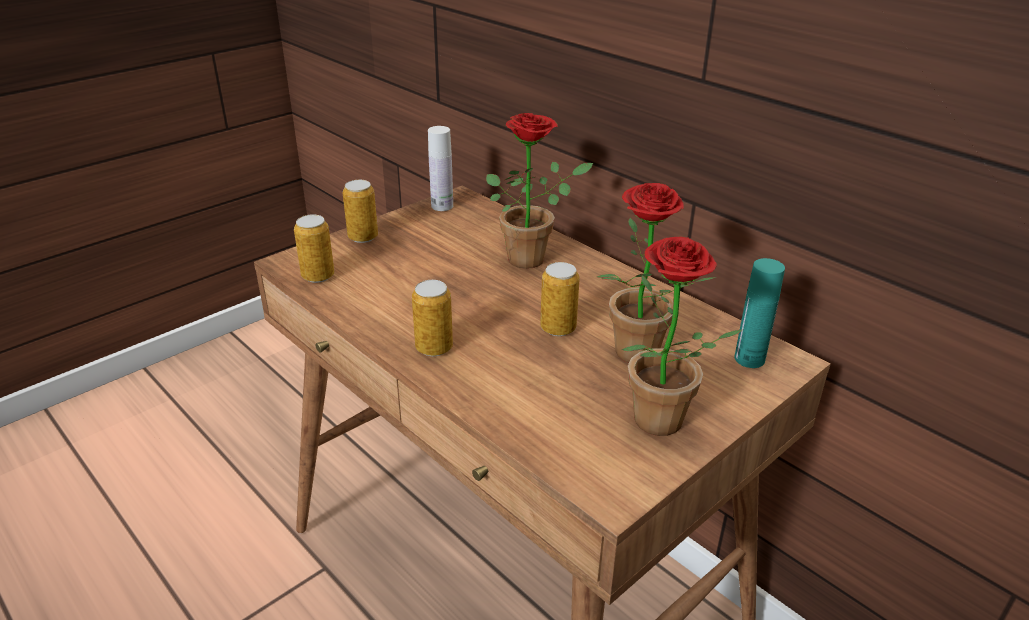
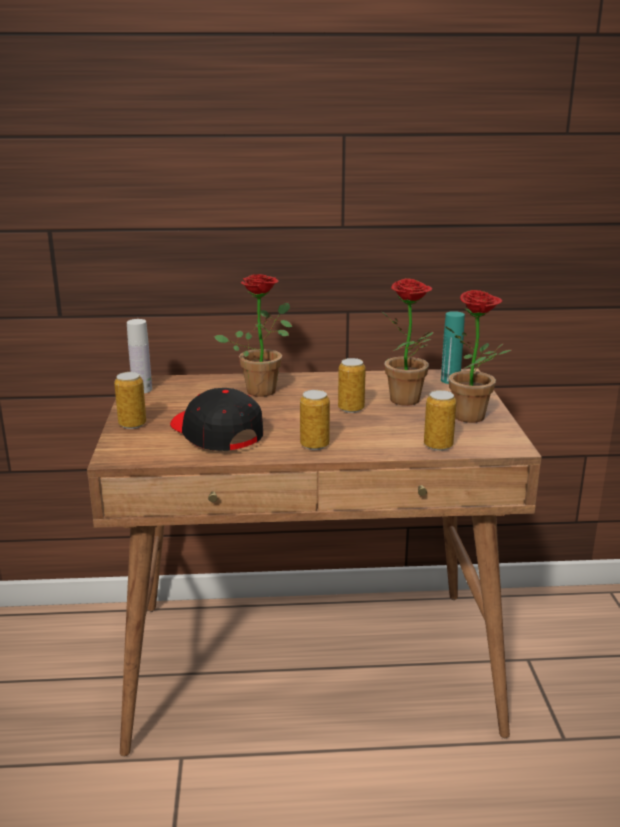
camera: 50 degrees left, 10 degrees down
(318, 276) = (158, 453): can -> can (438, 446)
(393, 283) = (215, 433): none -> black cap

